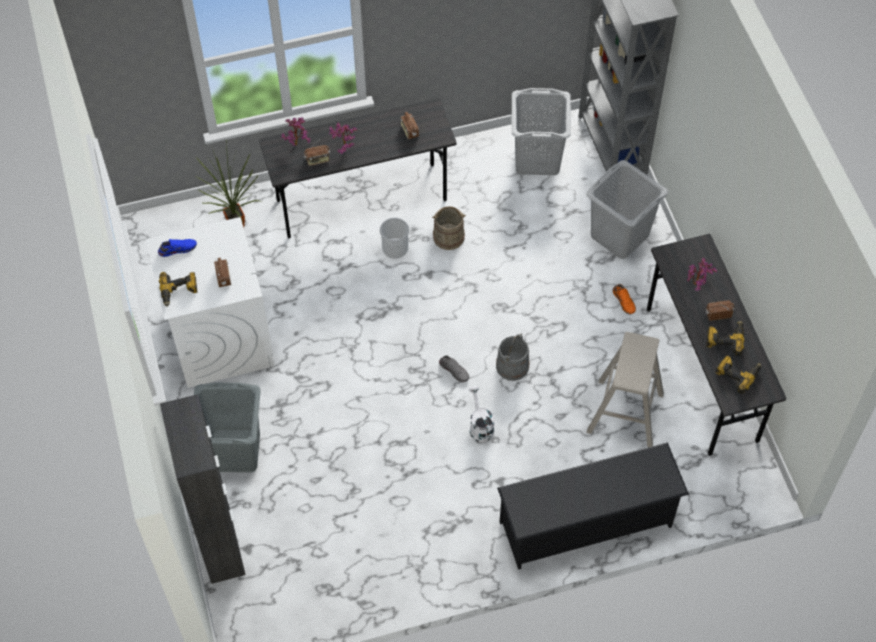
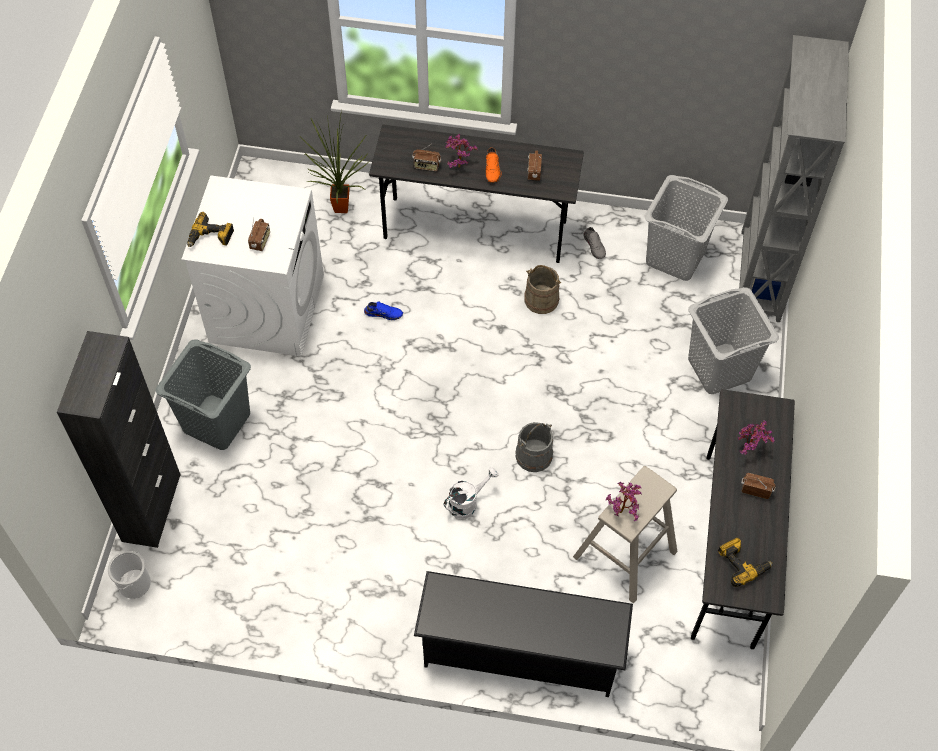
camera: 25 degrees right, 0 degrees up
(177, 249) = (234, 196): blue shoe -> blue shoe (383, 313)
(297, 143) = (416, 142): potted plant -> potted plant (623, 511)
(395, 248) = (482, 289): bucket -> bucket (134, 584)
(454, 370) = (473, 435): grey shoe -> grey shoe (595, 246)
(480, 426) = (467, 502): white watering can -> white watering can turned 45 degrees clockwise
(624, 301) = (687, 438): orange shoe -> orange shoe (493, 169)
(725, 339) = (748, 519): power drill -> none

